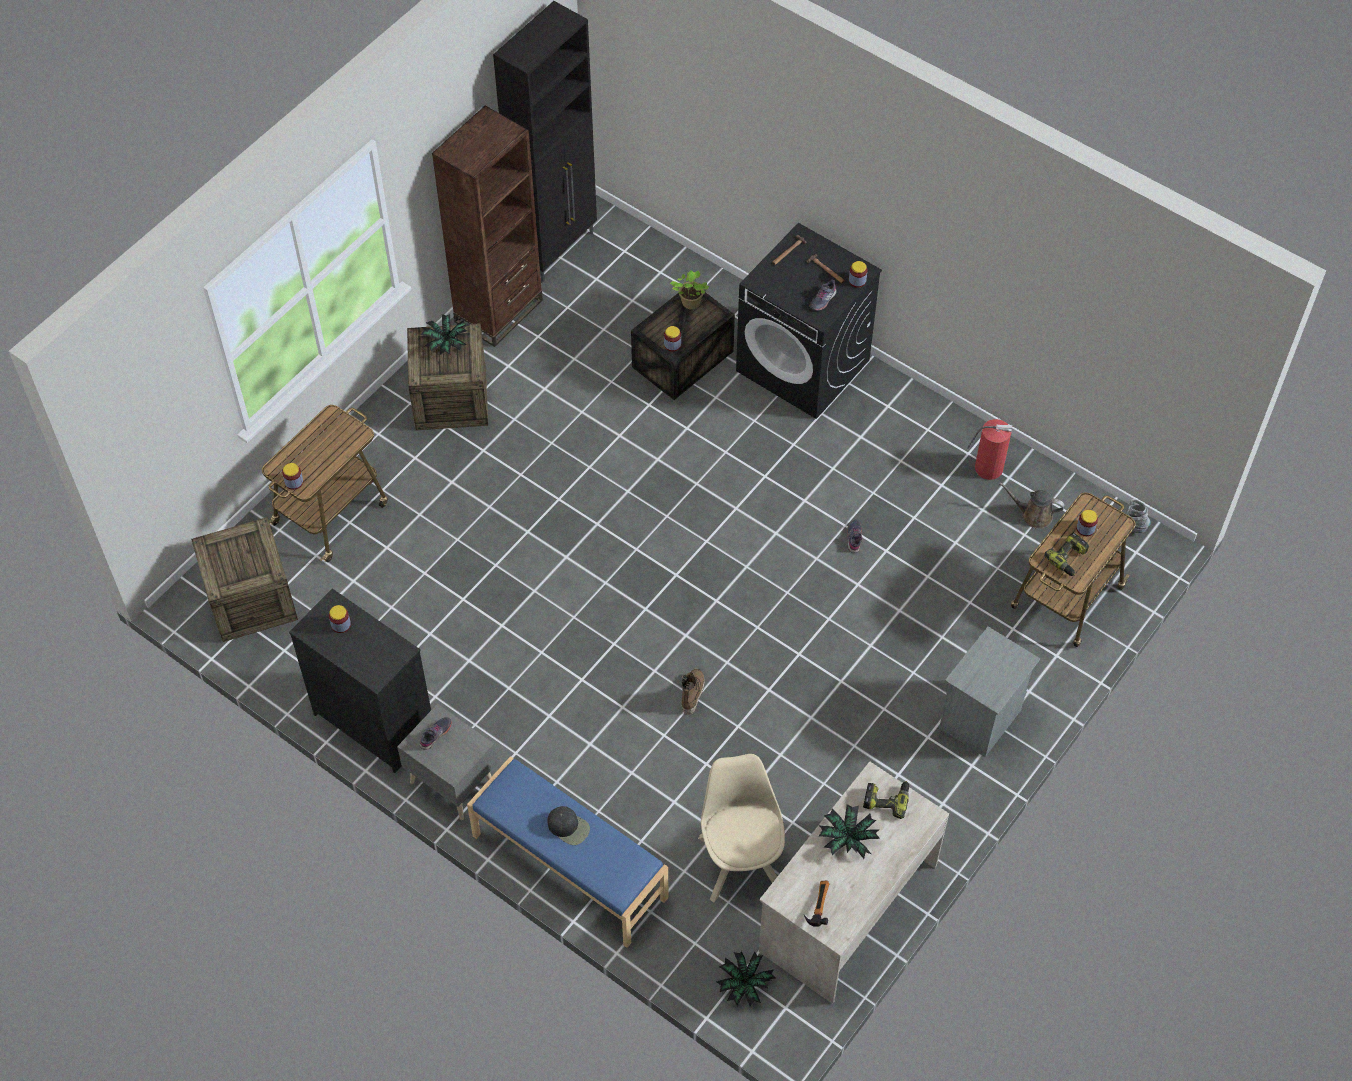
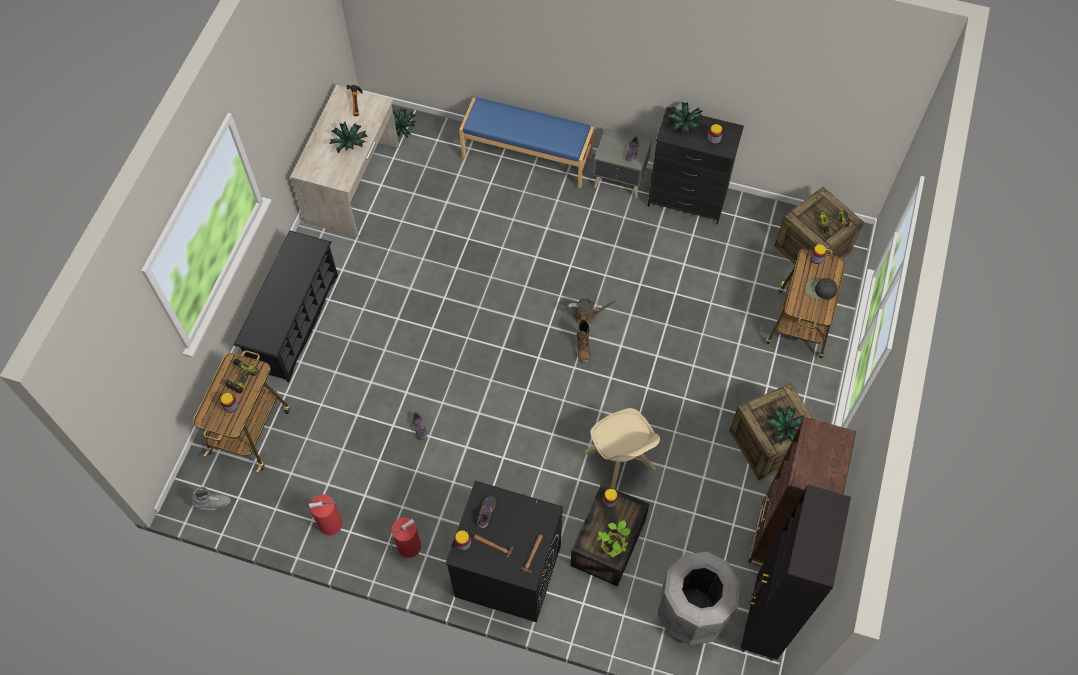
camera: 160 degrees right, 5 degrees up
(369, 658) = (683, 124): none -> potted plant
(568, 827) = (526, 128): black cap -> black cap (820, 290)
(624, 276) = (692, 612): none -> grey trash can
(692, 694) = (494, 278): boot -> boot (583, 348)
(740, 860) = (426, 190): beige chair -> beige chair (621, 462)
(886, 799) = (331, 173): power drill -> power drill (833, 225)
(906, 419) = (408, 547): none -> fire extinguisher
(981, 720) = (295, 322): grey nightstand -> black shoe rack
(1033, 515) = (287, 492): brown watering can -> brown watering can (586, 315)

